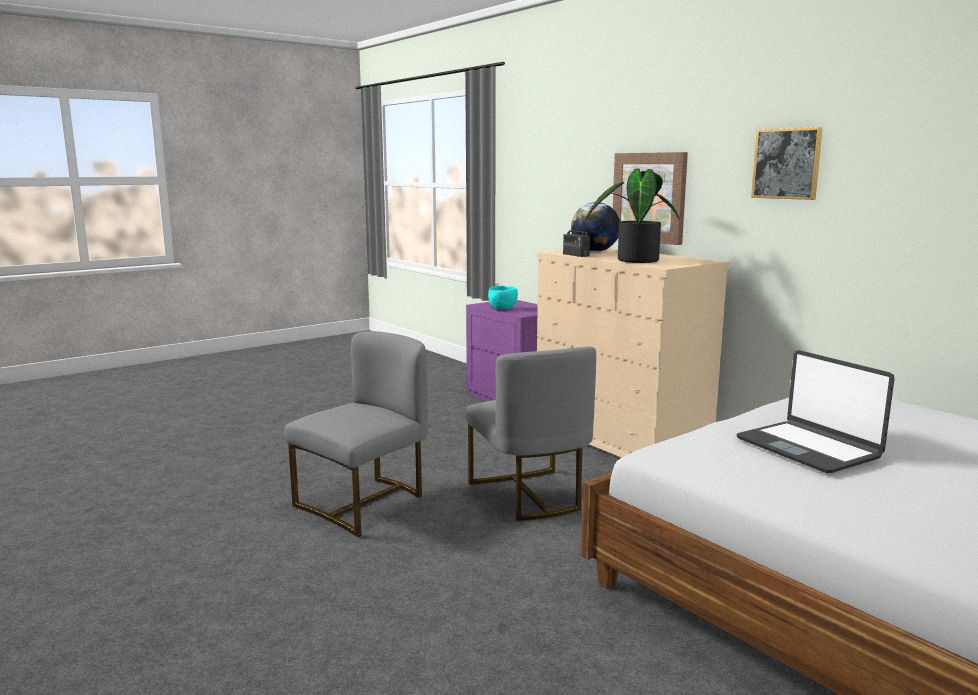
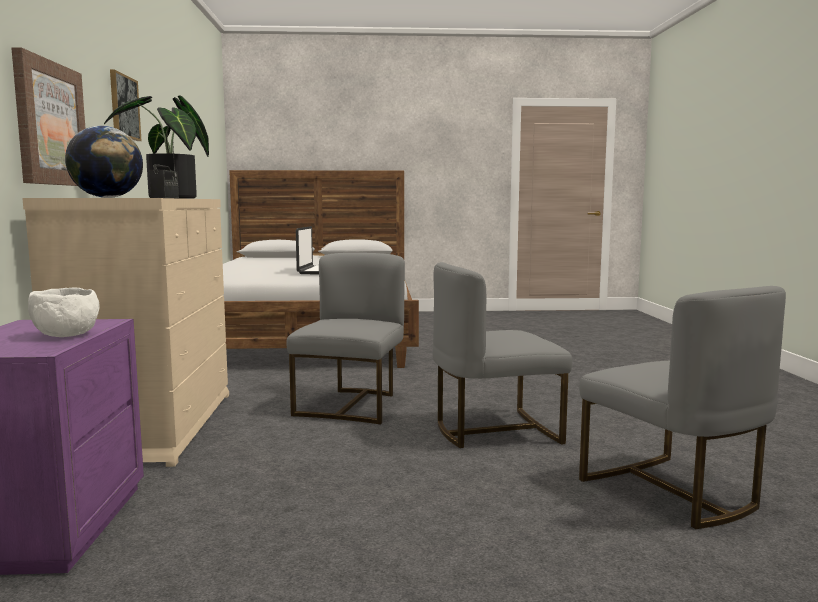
camera: 145 degrees left, 5 degrees down
(204, 486) = (672, 492): none -> grey chair
(502, 308) = (64, 335): turquoise bowl -> white bowl

